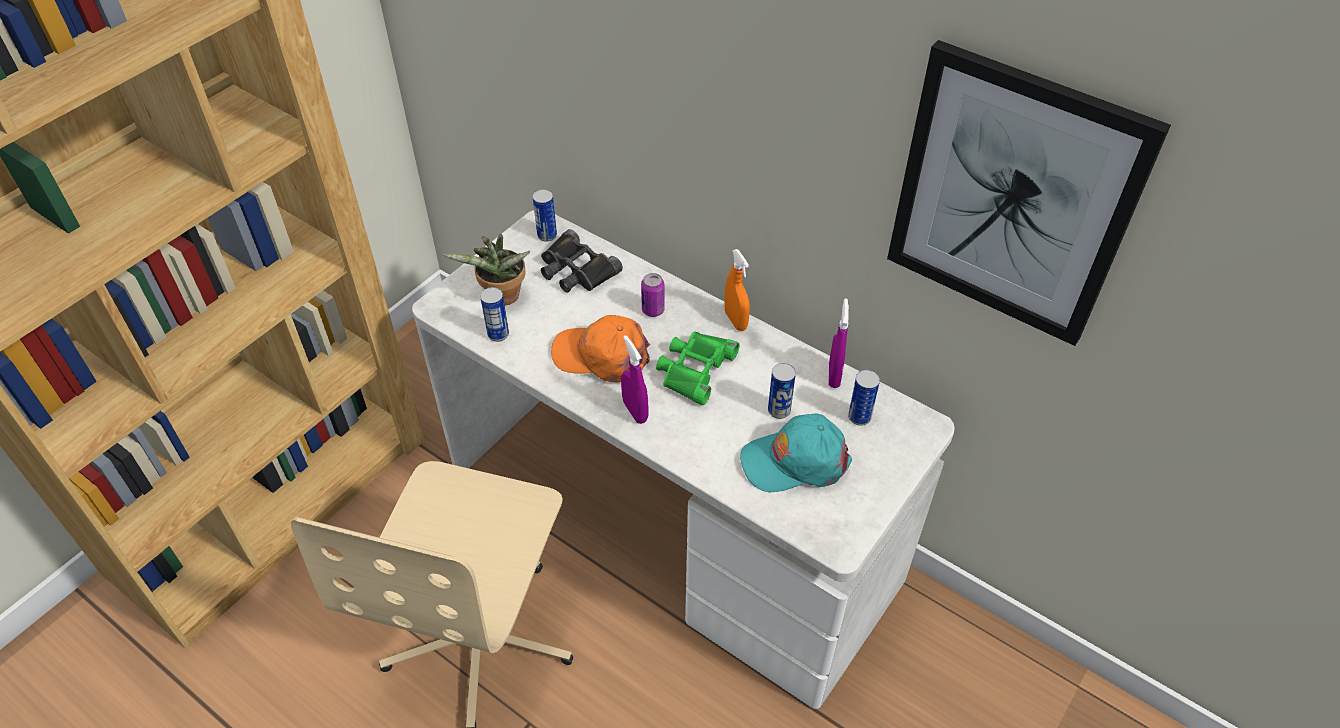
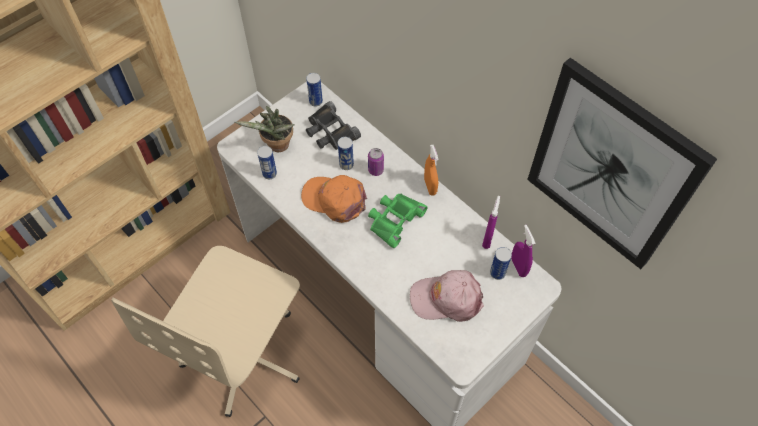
camera: 10 degrees right, 10 degrees up
(635, 411) = (348, 245): purple spray bottle -> purple spray bottle (518, 266)
(779, 410) = (444, 259): can -> can (346, 164)
(795, 461) = (446, 298): turquoise cap -> pink cap

